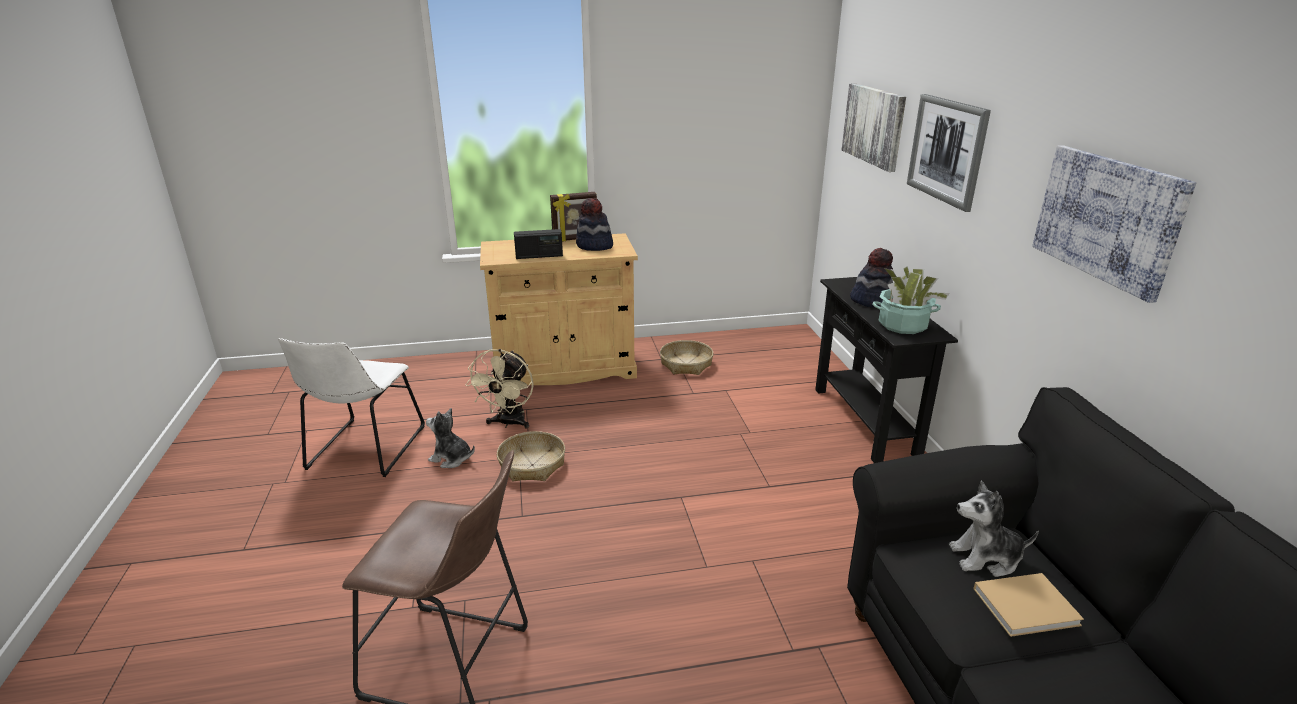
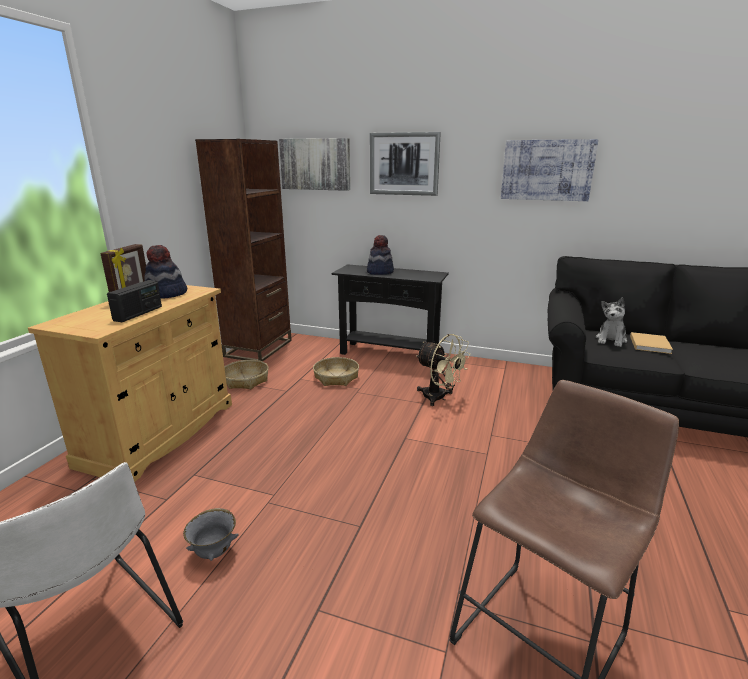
camera: 60 degrees left, 5 degrees down
(451, 458) = (214, 552): plush toy -> grey bowl
(508, 423) = (202, 492): beige fan -> beige fan (439, 398)
(532, 465) = (290, 497): basket -> basket (336, 377)
(758, 341) = (259, 348): none -> brown bookcase
(902, 325) = (419, 275): potted plant -> none

